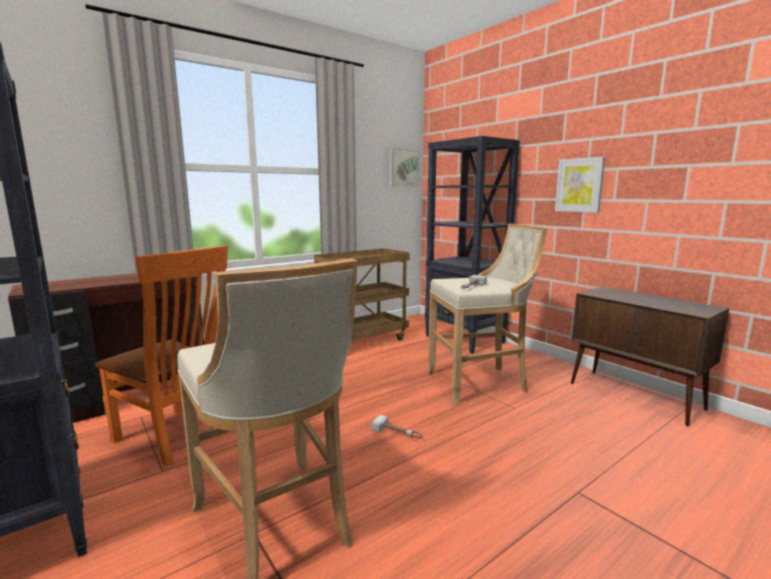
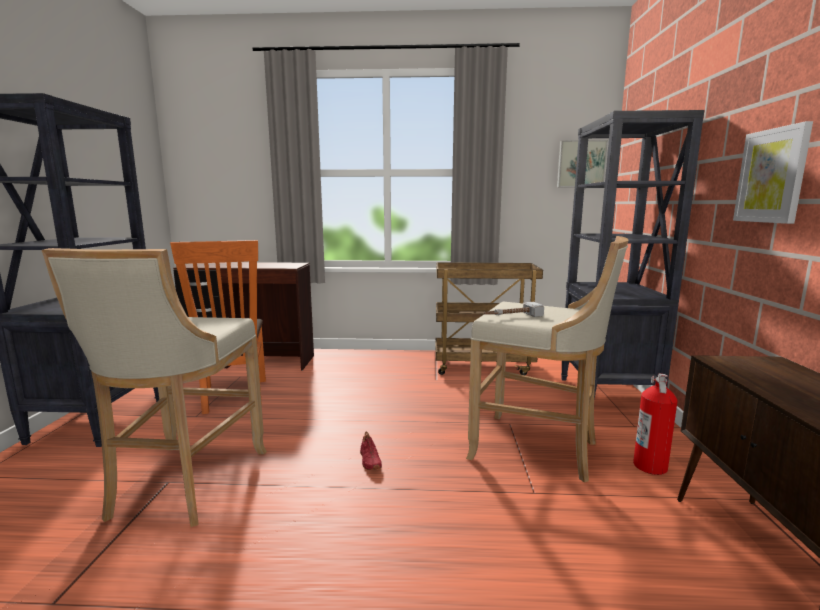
camera: 40 degrees right, 0 degrees up
(397, 433) = (369, 460): hammer -> red shoe
(539, 371) = (650, 466): none -> fire extinguisher

